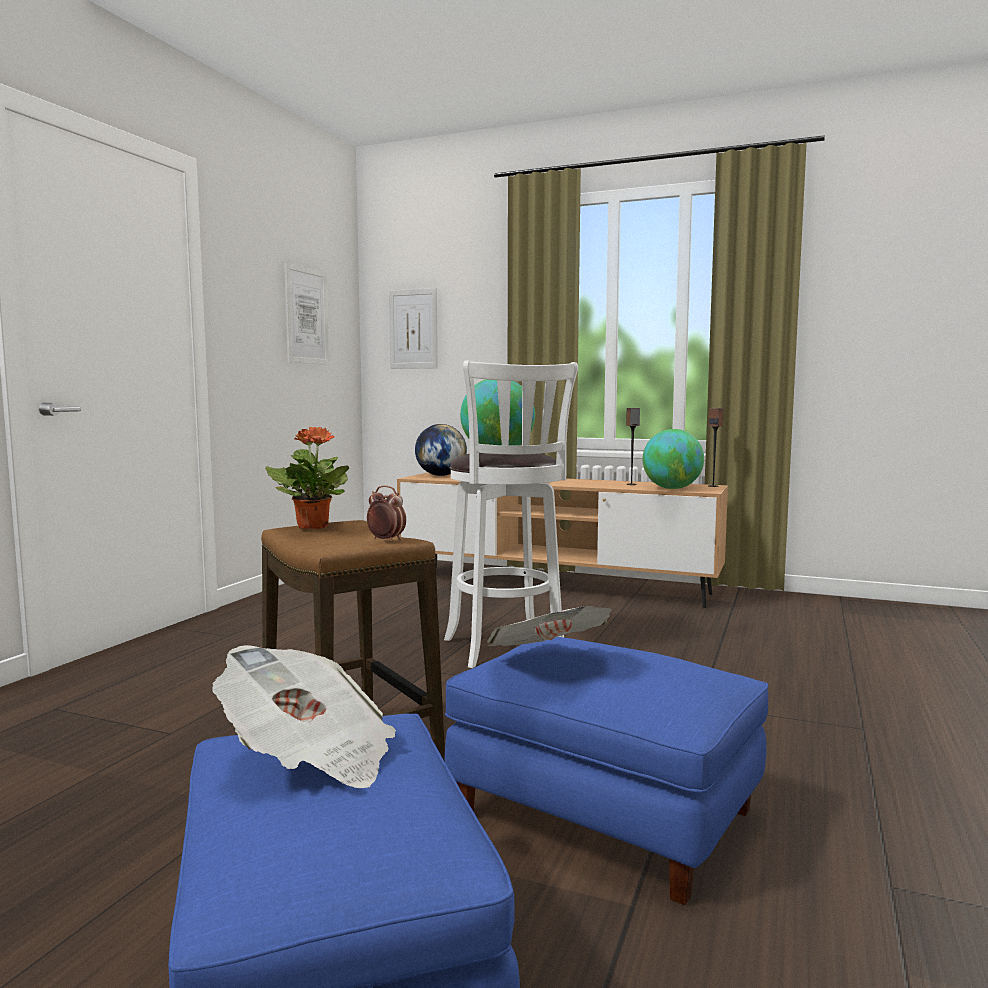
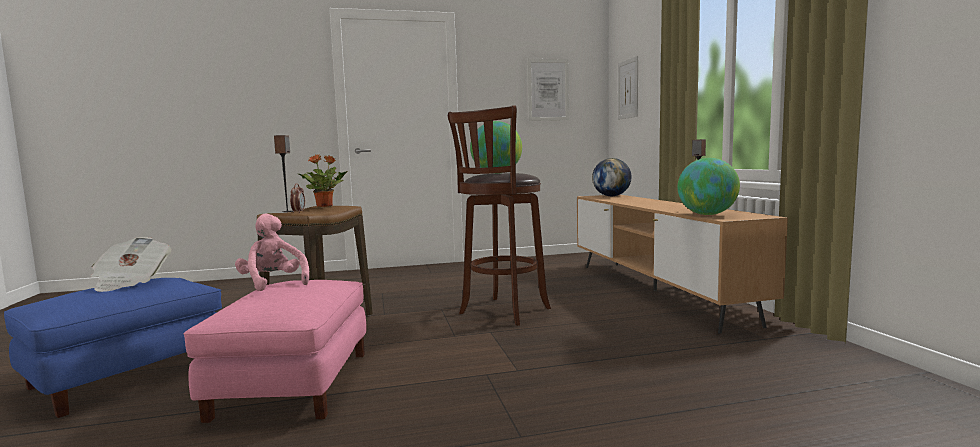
camera: 55 degrees right, 0 degrees up
(507, 649) = (502, 312): white stool -> brown stool
(547, 662) = (273, 283): newspaper -> pink plush toy
(601, 814) = (292, 383): blue ottoman -> pink ottoman
(713, 486) = (763, 216): speaker -> speaker (287, 211)

